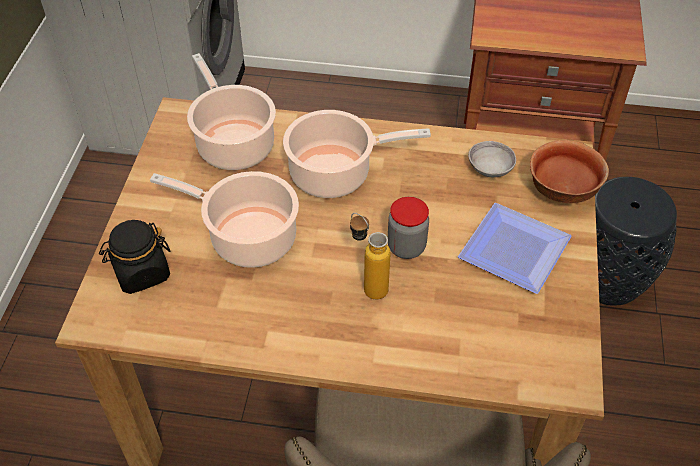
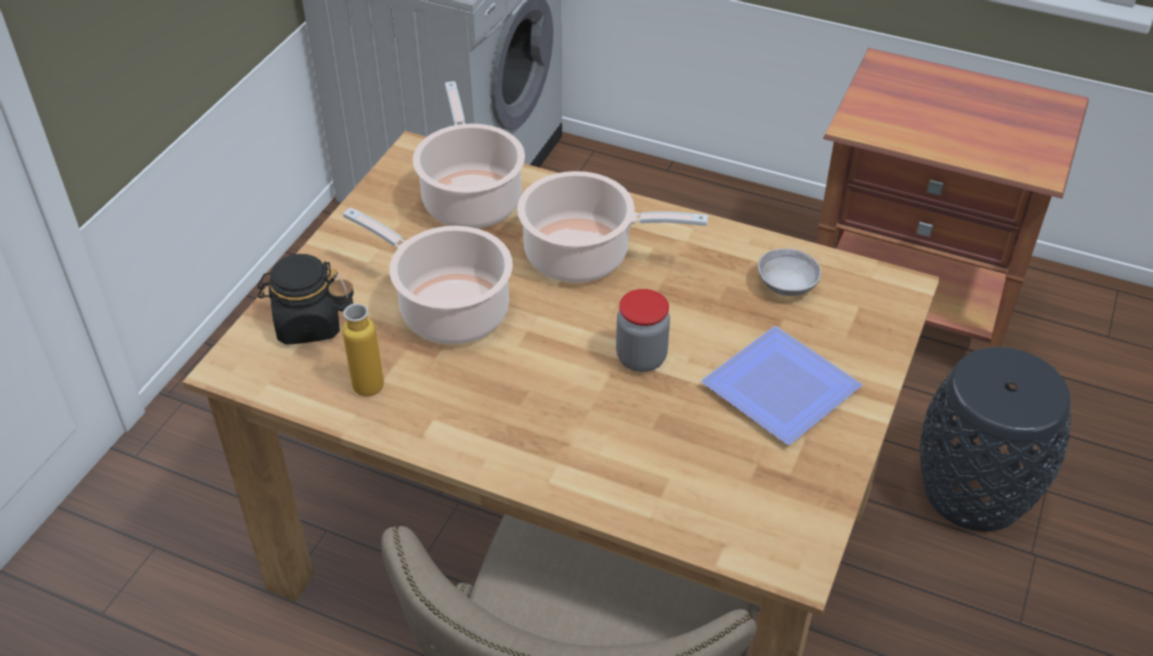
camera: 15 degrees right, 5 degrees down
(368, 285) = (575, 392): bottle -> bottle (362, 378)
(562, 192) = (873, 331): bowl -> none

